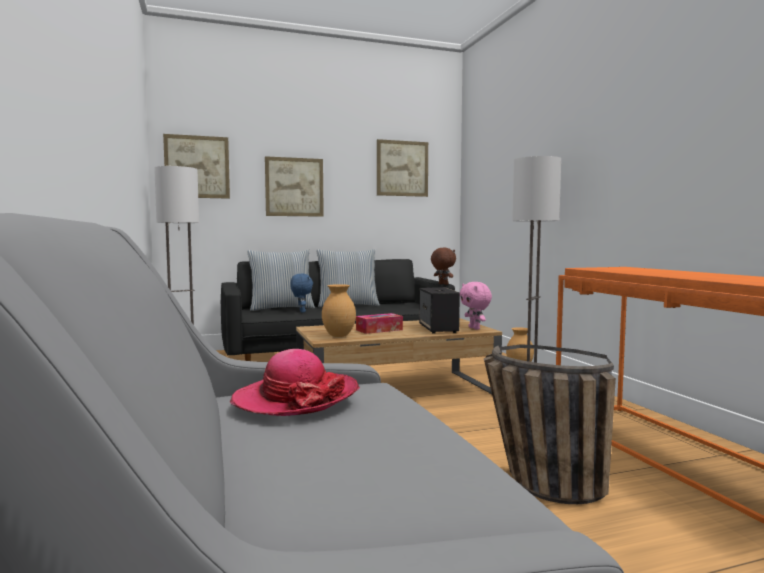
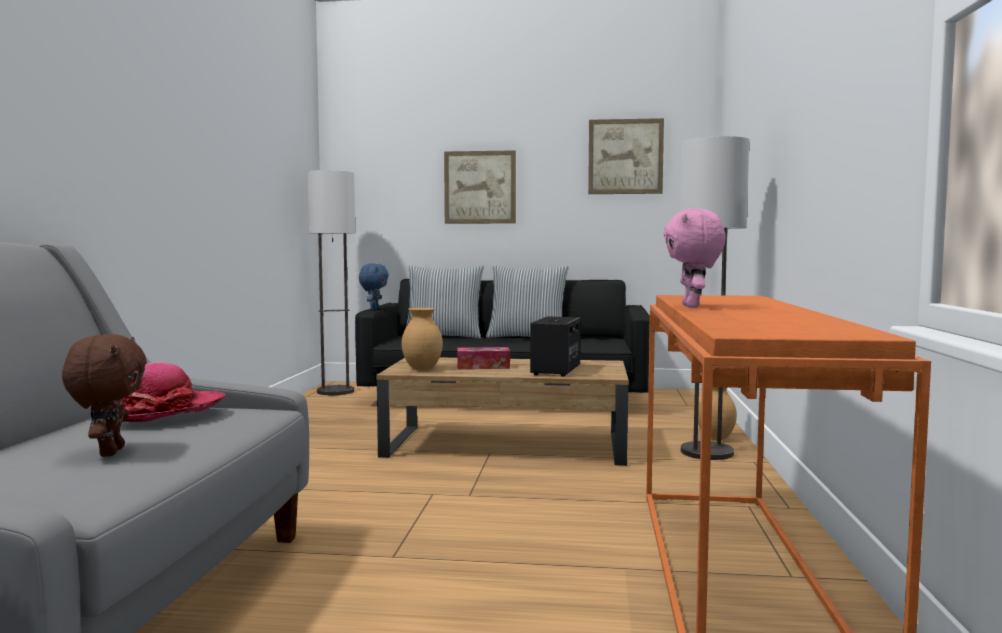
camera: 25 degrees right, 0 degrees up
(197, 167) = (369, 168): picture -> none
(301, 311) = (454, 341): blue plush toy -> blue plush toy (374, 309)
(442, 284) = (636, 315): brown plush toy -> brown plush toy (109, 452)
(475, 328) = (603, 373): pink plush toy -> pink plush toy (693, 307)
(535, 482) = (490, 557): basket -> none

